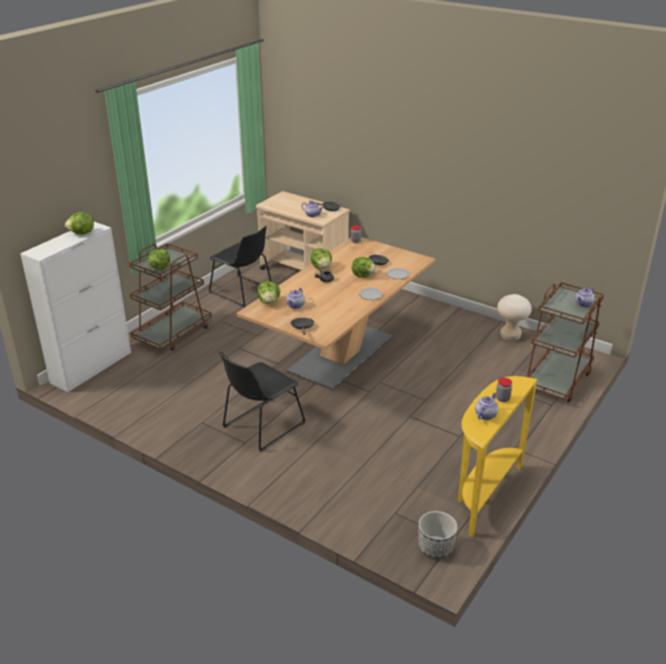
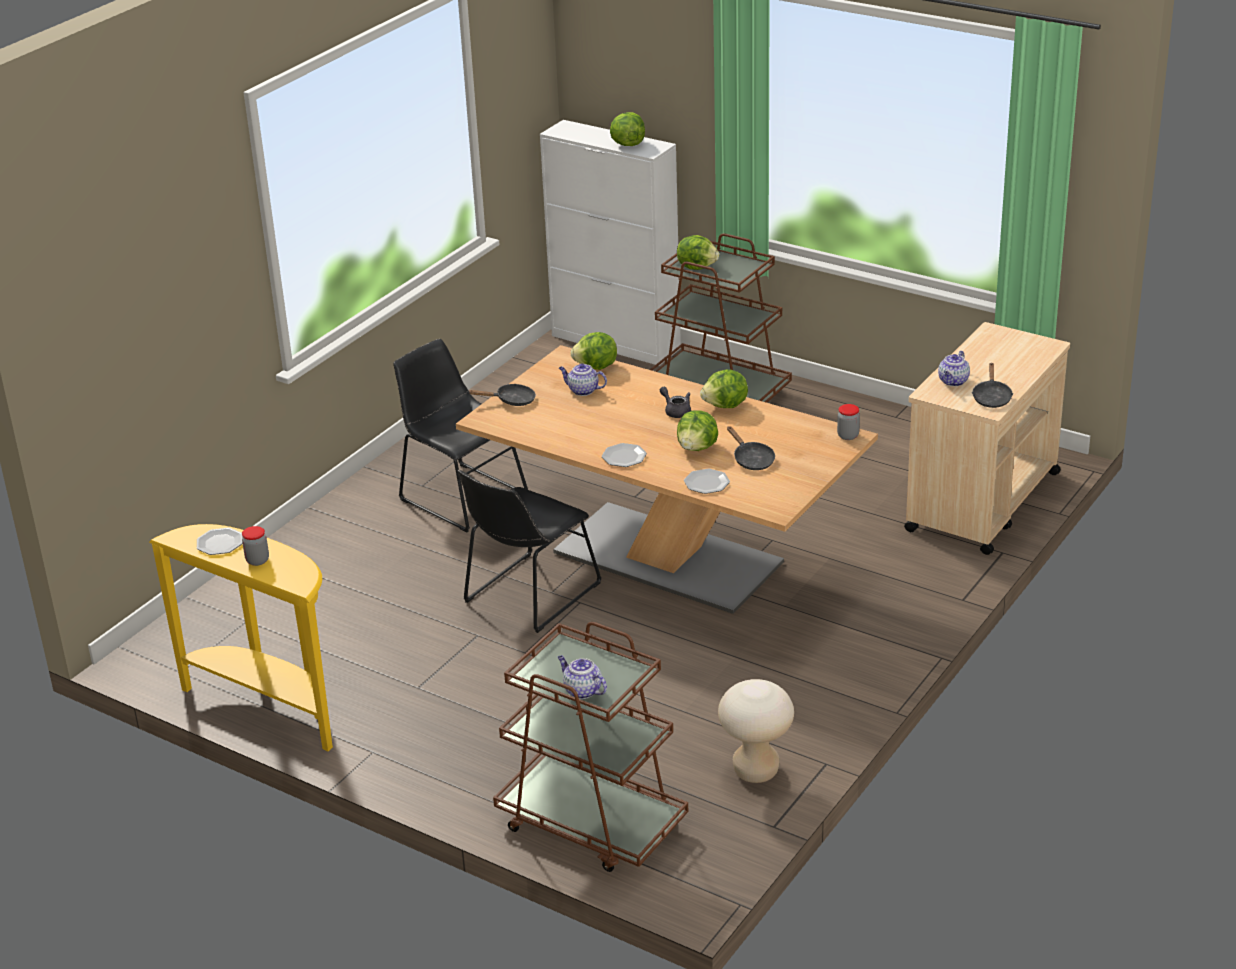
camera: 90 degrees right, 0 degrees up
(243, 292) = (878, 442): black chair -> black chair (528, 595)
(435, 548) = (168, 656): planter -> none
(485, 415) = (220, 543): teapot -> plate

